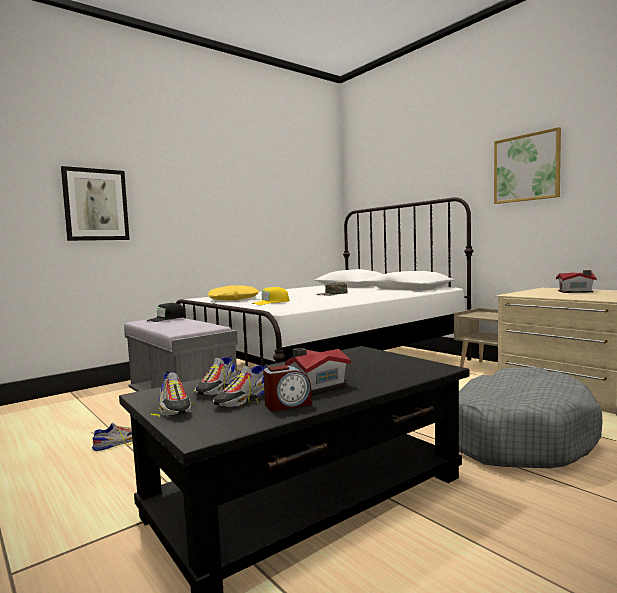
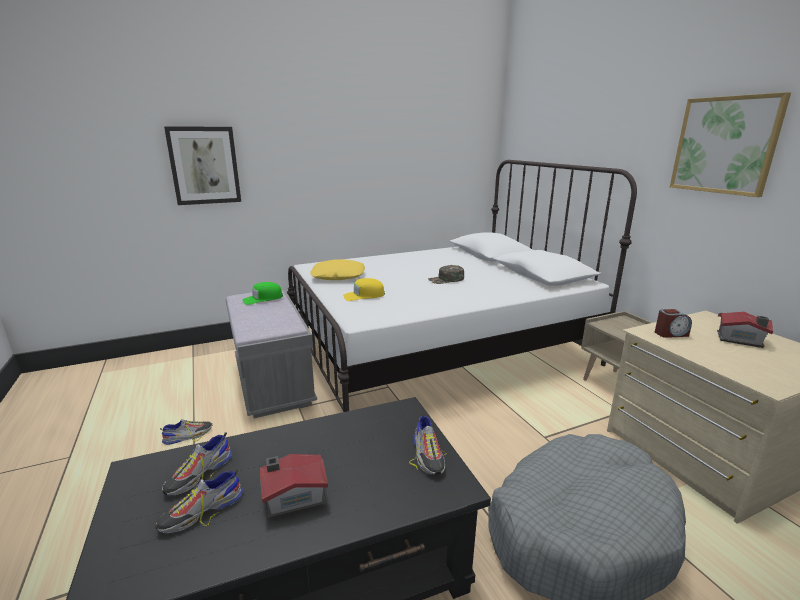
camera: 15 degrees right, 15 degrees up
(167, 319) = (263, 299): black cap -> green cap
(174, 407) = (130, 511): shoe -> shoe (428, 454)
(287, 404) = (230, 541): alarm clock -> alarm clock (670, 334)

